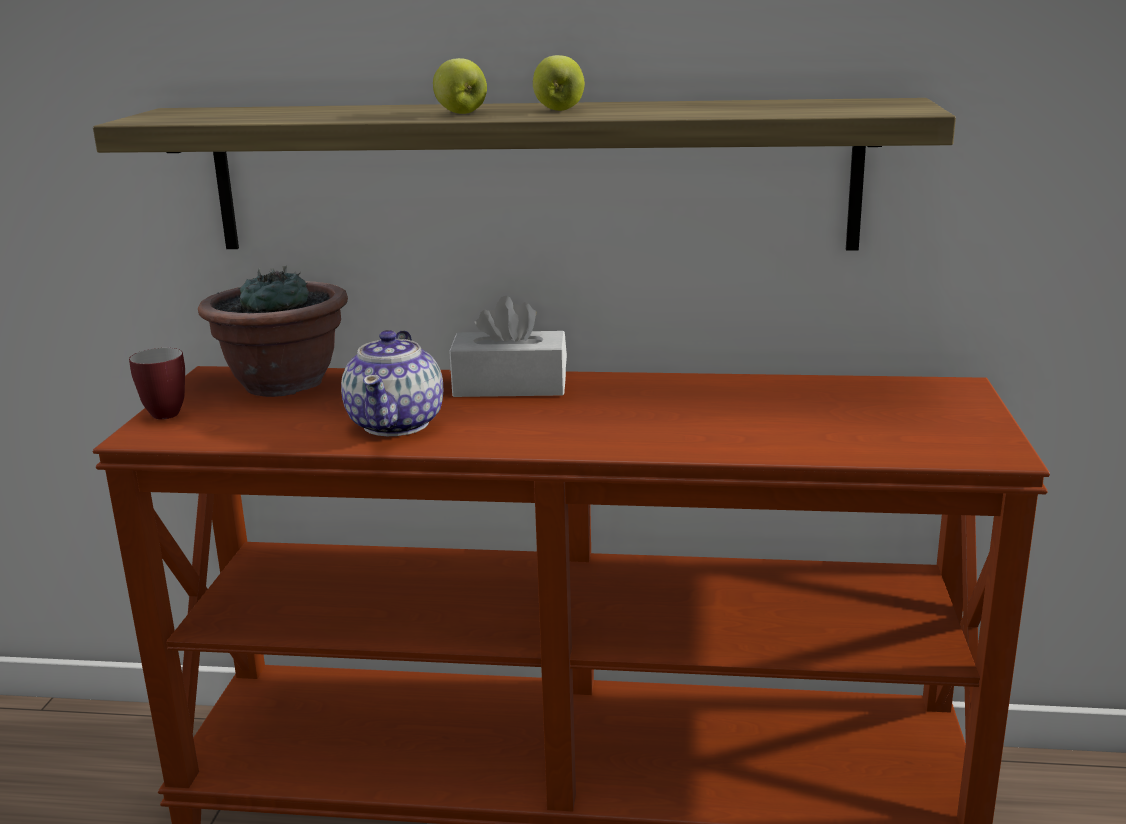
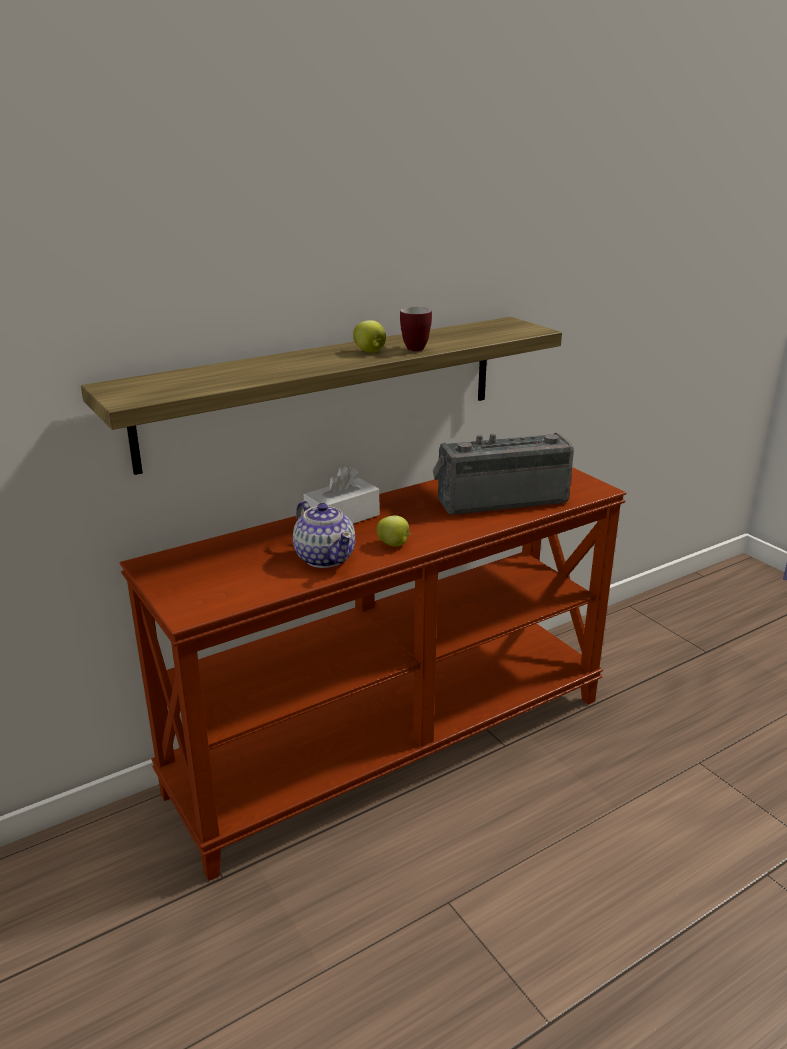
camera: 40 degrees left, 5 degrees up
(168, 412) = (172, 595): mug -> mug (412, 348)
(283, 383) = (207, 555): potted plant -> none
(461, 113) = (324, 362): apple -> apple (394, 545)
(783, 422) = (500, 499): none -> radio

